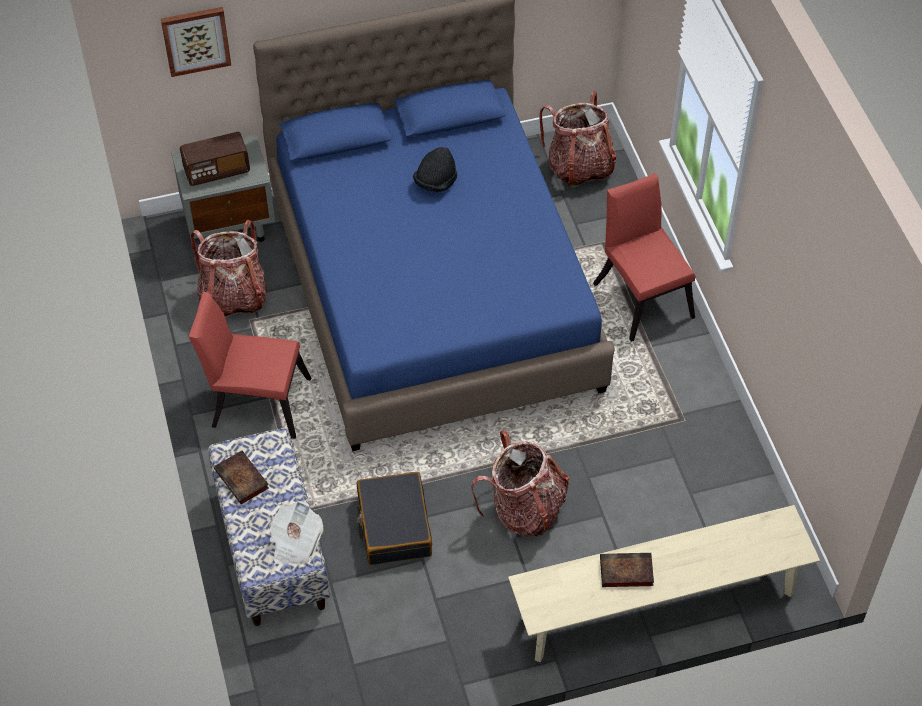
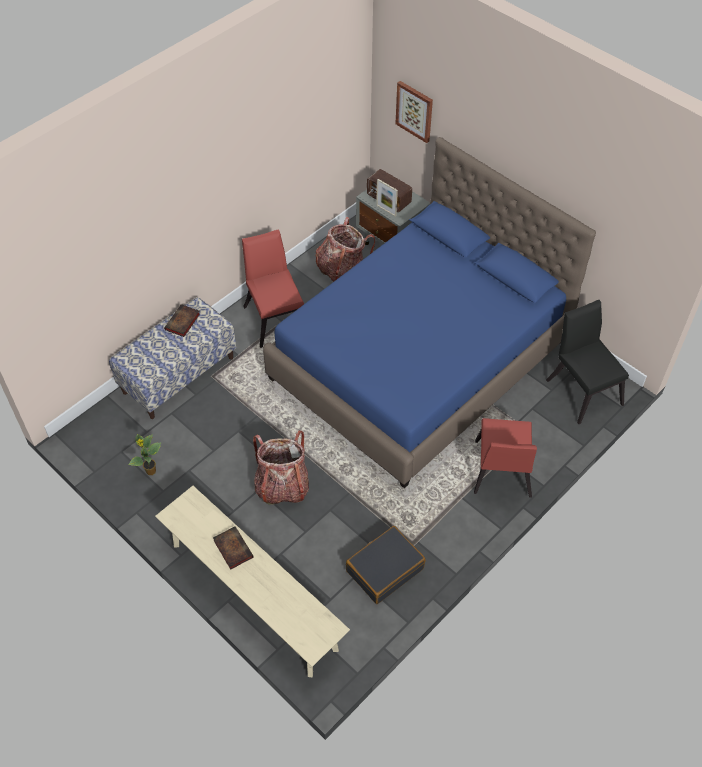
camera: 60 degrees right, 0 degrees up
(233, 182) = (386, 210): none -> picture frame
(295, 542) = (153, 367): newspaper -> none
(394, 526) = (229, 424): black suitcase -> black suitcase (384, 569)
(409, 643) = (151, 472): none -> potted plant
(435, 182) = (453, 296): black hat -> none
(579, 167) = (582, 388): backpack -> black chair
(641, 295) = (501, 473): red chair -> red chair turned 150 degrees clockwise

